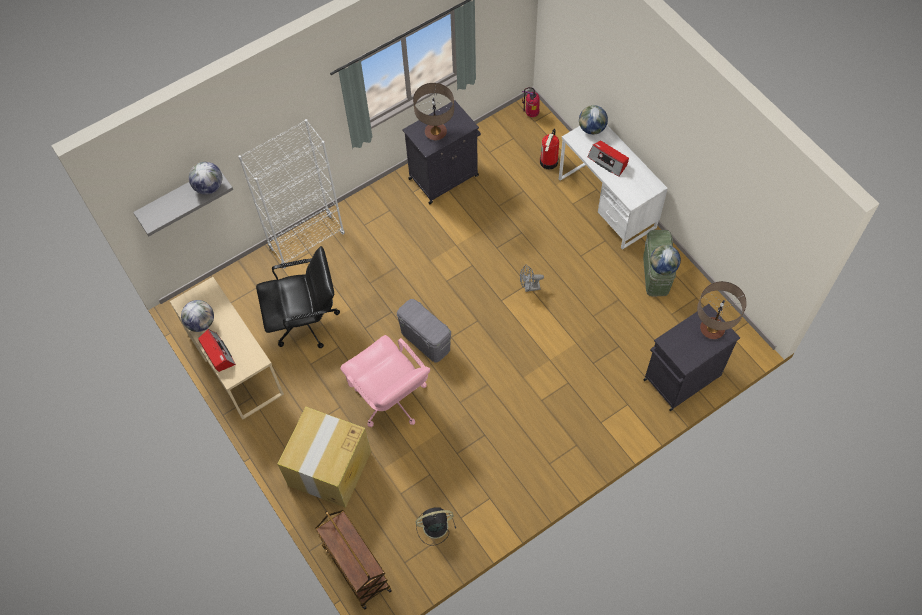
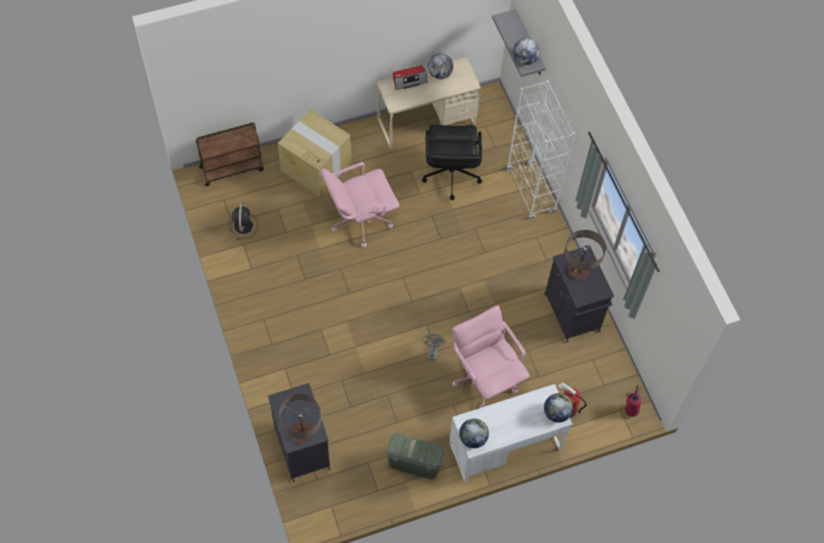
camera: 100 degrees right, 0 degrees up
(425, 340) = (405, 257): grey storage box -> none
(541, 234) = (485, 377): none -> pink office chair
(608, 161) = (513, 415): radio -> none
(663, 267) = (398, 445): globe -> globe (472, 438)

